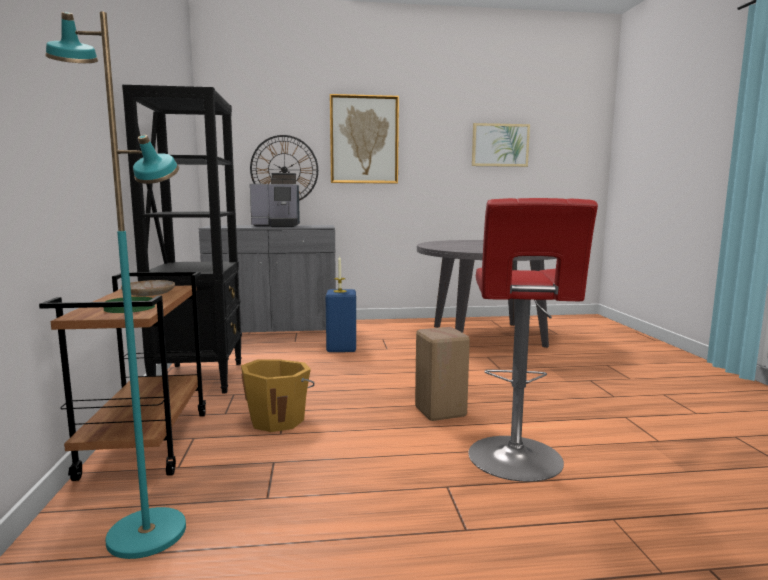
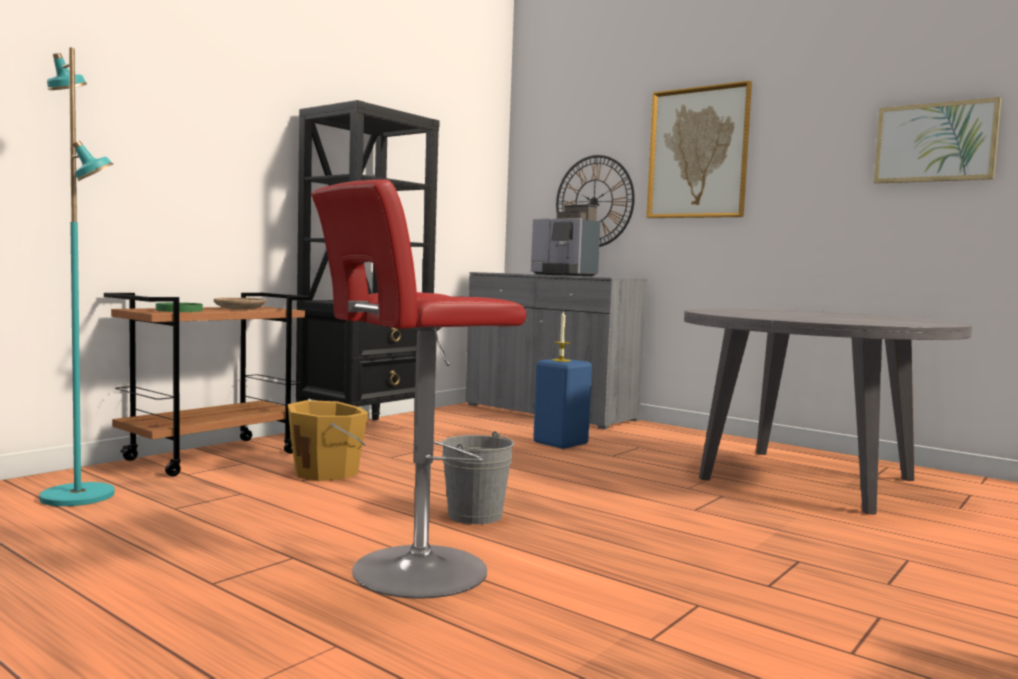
camera: 45 degrees right, 5 degrees down
(439, 412) = (475, 515): beige stool -> grey bucket

